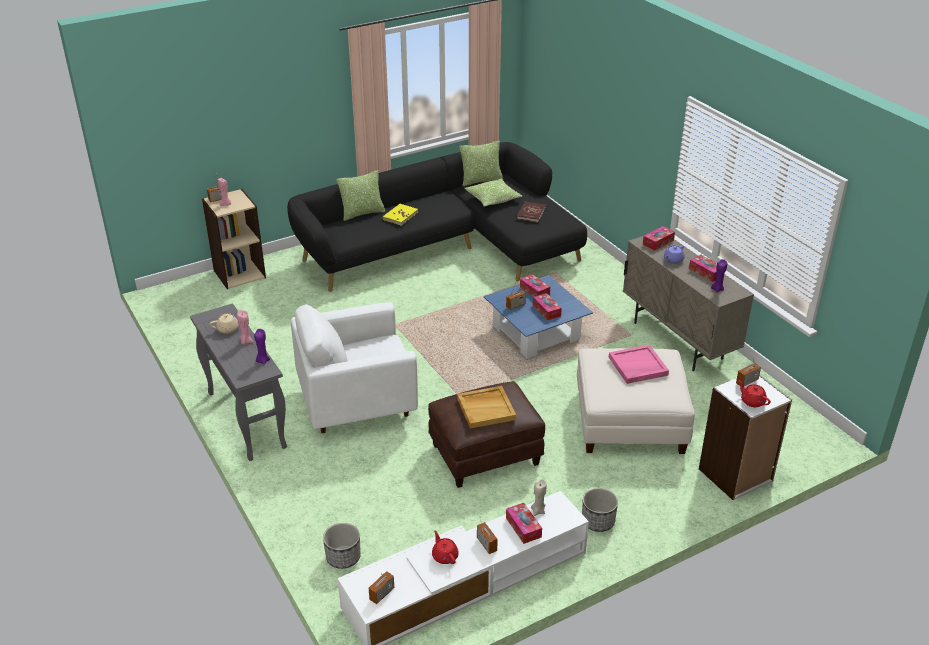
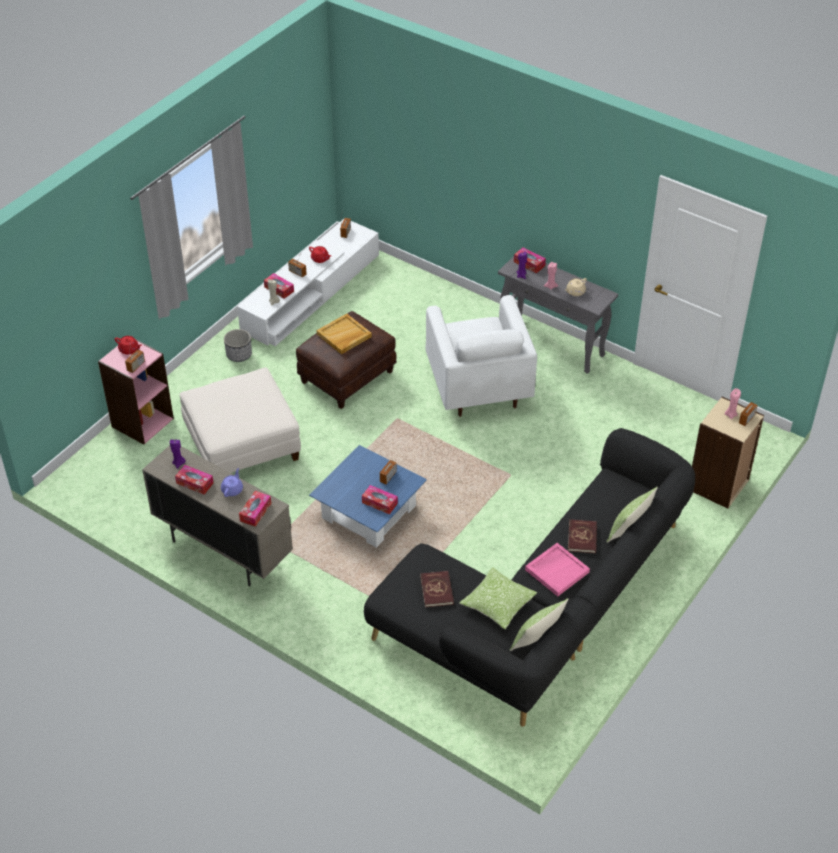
camera: 155 degrees right, 10 degrees up
(343, 557) = (399, 281): planter -> none
(357, 404) = (478, 385): white armchair -> white armchair turned 120 degrees clockwise
(400, 216) = (582, 537): yellow book -> red book
(546, 310) = (355, 481): tissue box -> tissue box (529, 264)
(637, 366) = (238, 413): pink tray -> pink tray (557, 570)
(736, 475) = (142, 422): white bookcase -> pink bookcase

